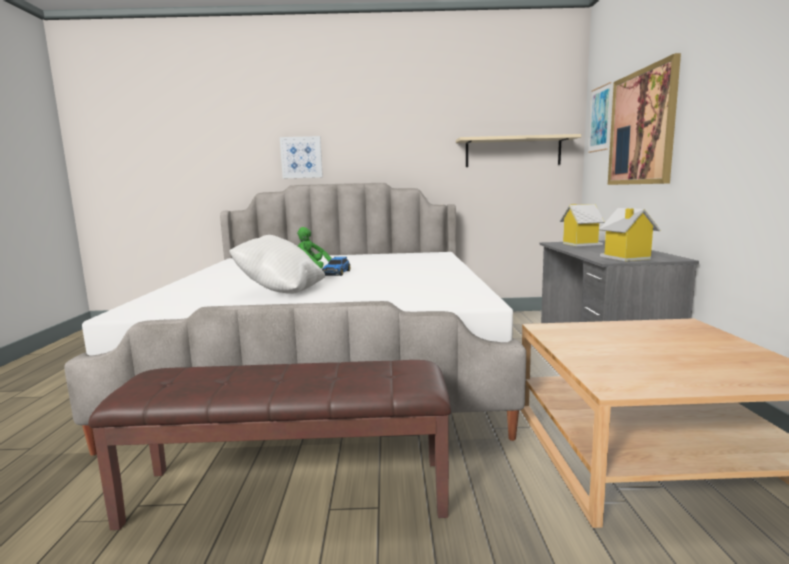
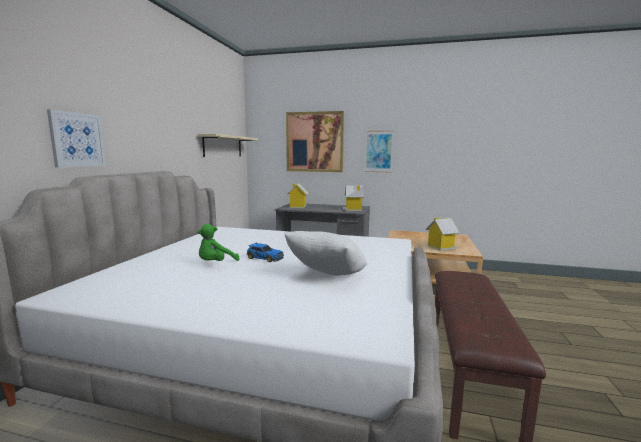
camera: 75 degrees left, 0 degrees up
(600, 119) = (267, 130): picture -> picture (378, 151)
(614, 359) = (440, 247): none -> toy house

